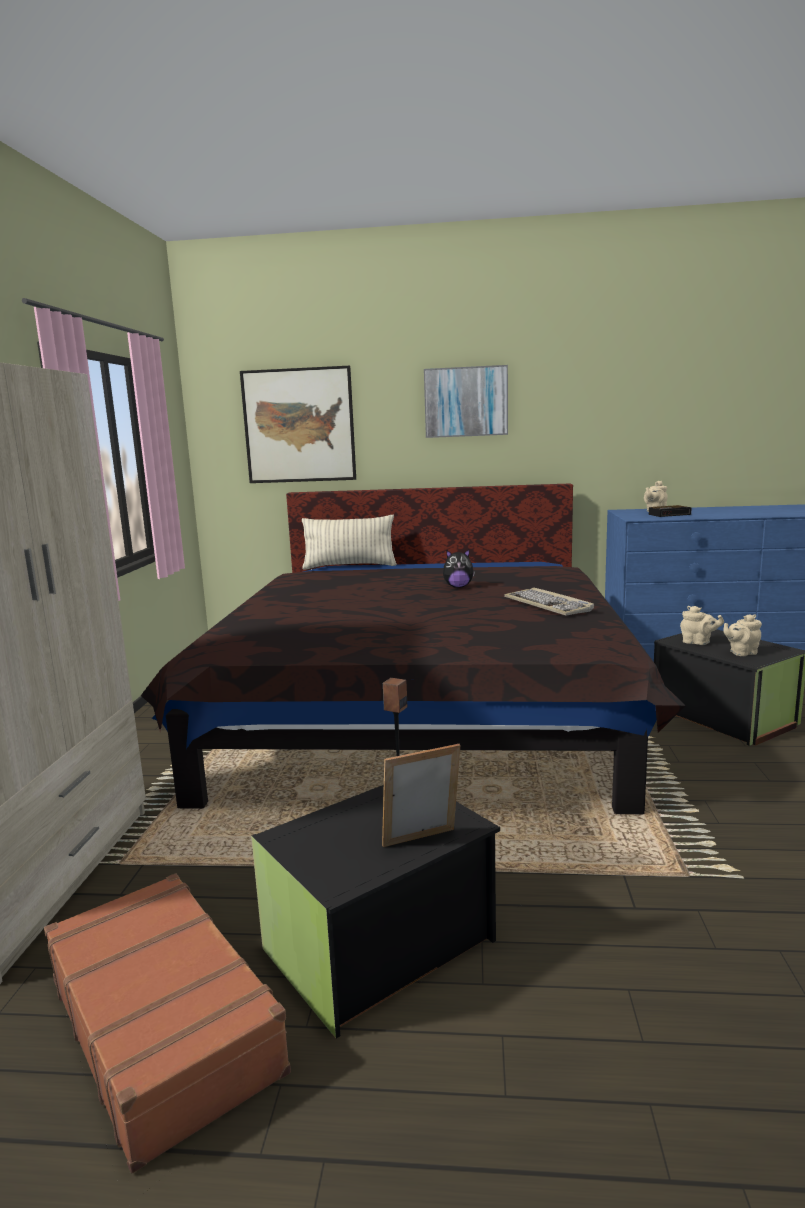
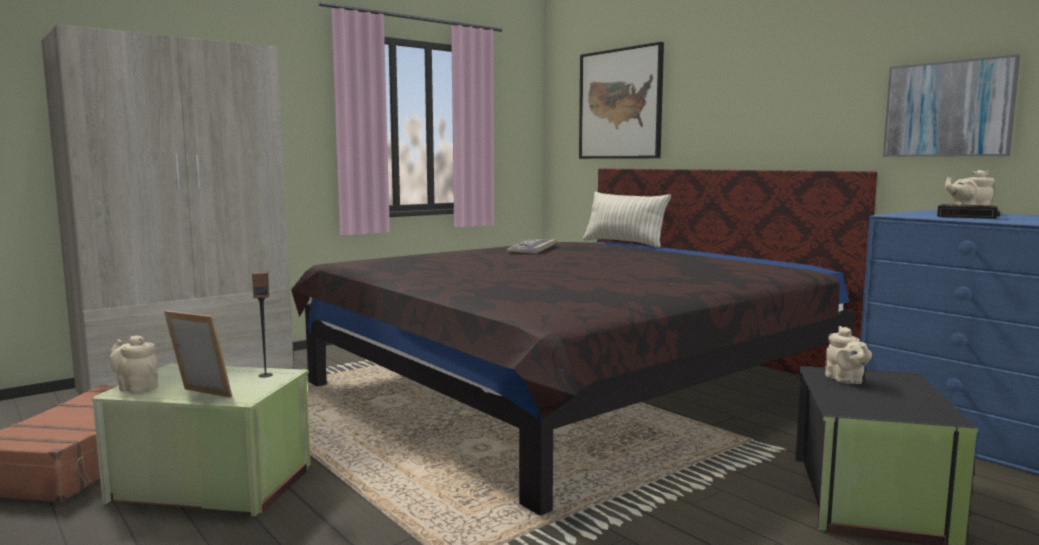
camera: 45 degrees right, 5 degrees down
(382, 946) = (212, 484): black storage box -> green storage box
(458, 587) = (630, 264): plush toy -> none
(466, 402) = (766, 73): picture -> picture (948, 109)
(549, 605) = (638, 285): keyboard -> keyboard (533, 249)
(741, 653) = (864, 401): beige teapot -> beige teapot (136, 388)

